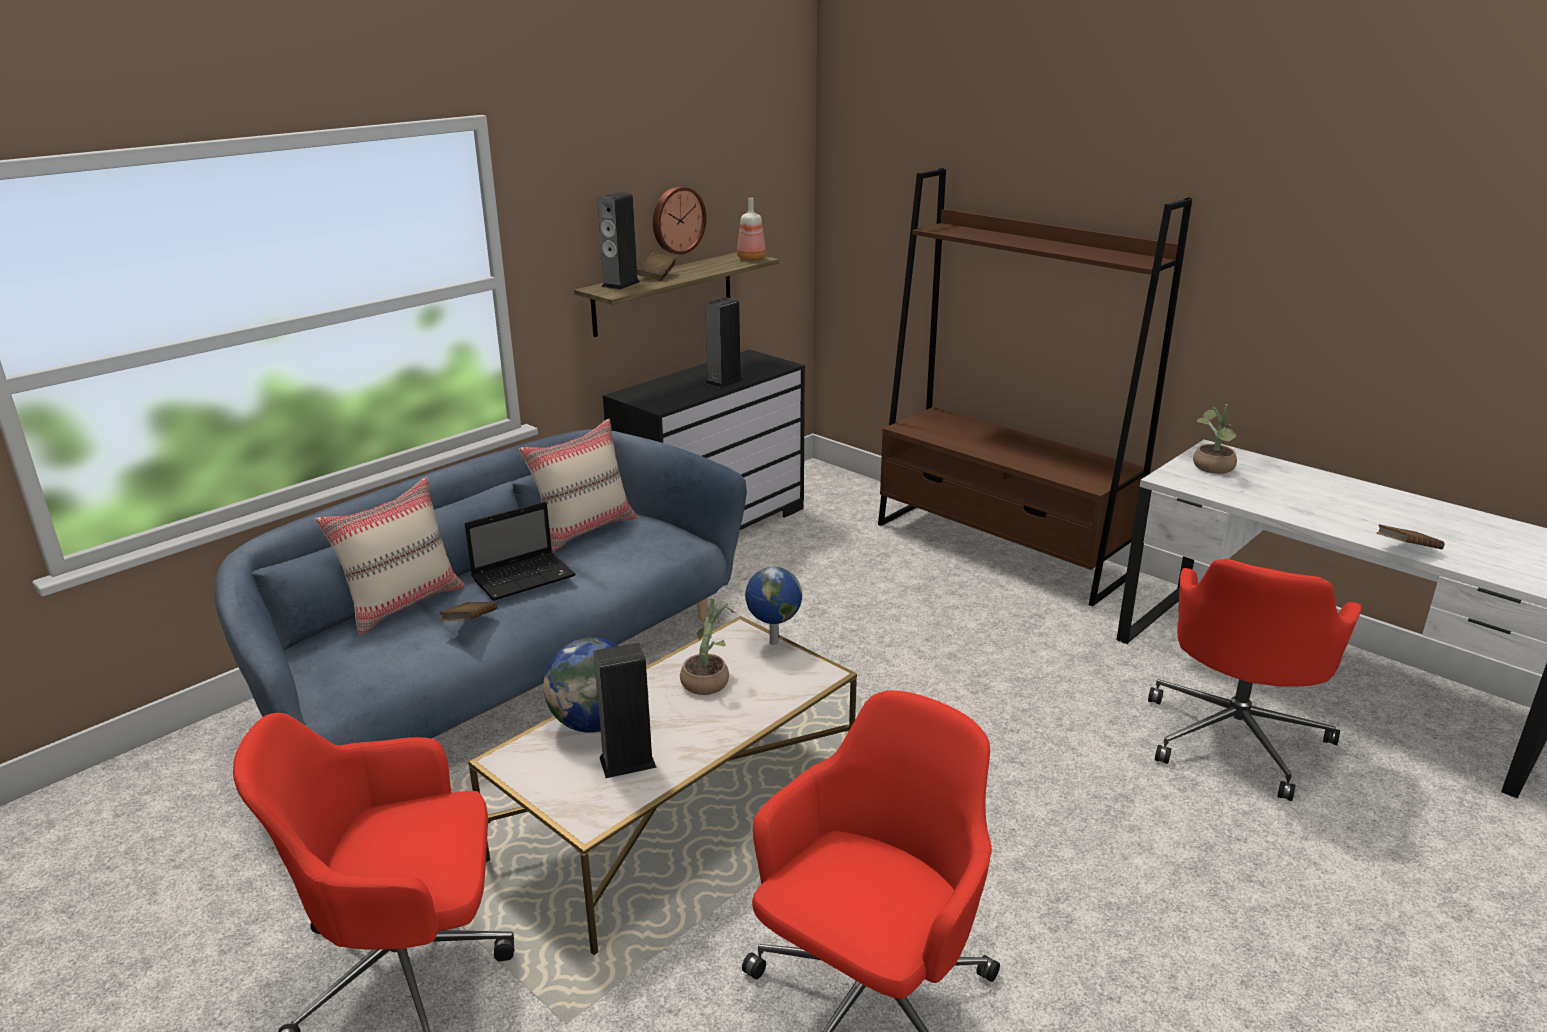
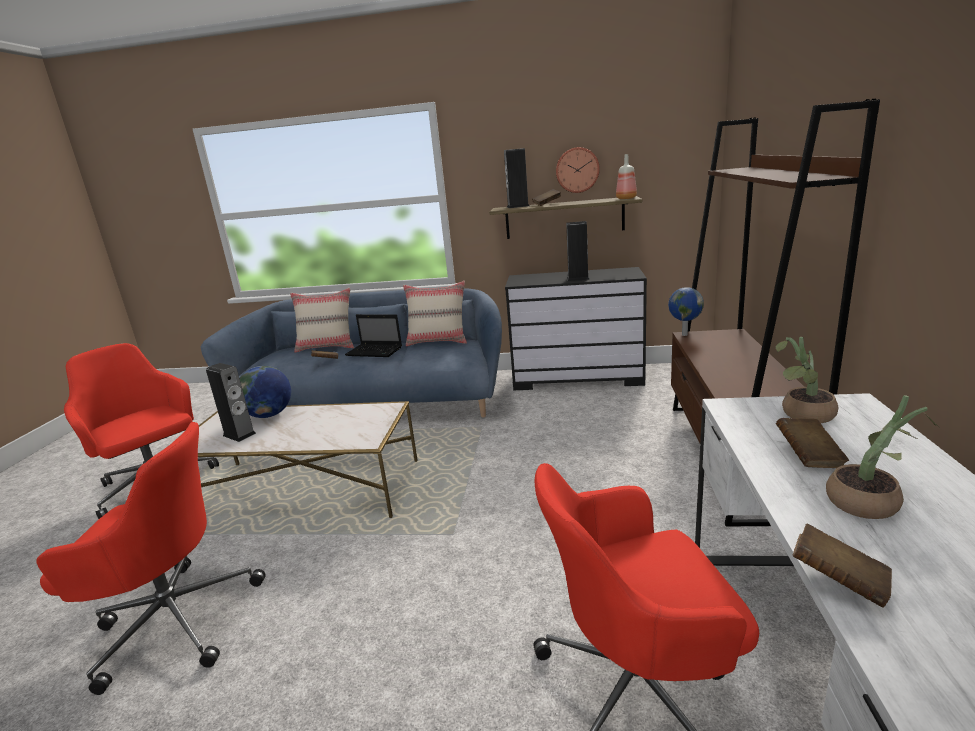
camera: 55 degrees right, 5 degrees down
(709, 680) = (332, 420): potted plant -> potted plant (870, 502)
(772, 642) = (388, 418): globe -> globe (683, 334)
(1271, 494) = (808, 456): none -> brown book

